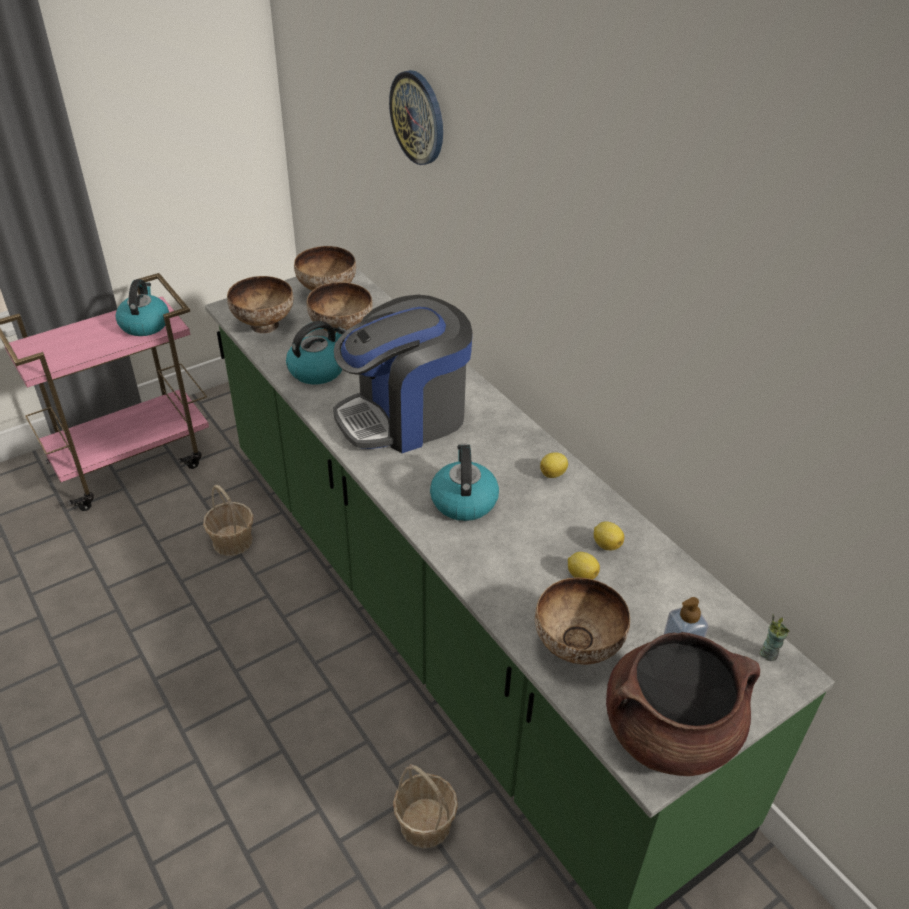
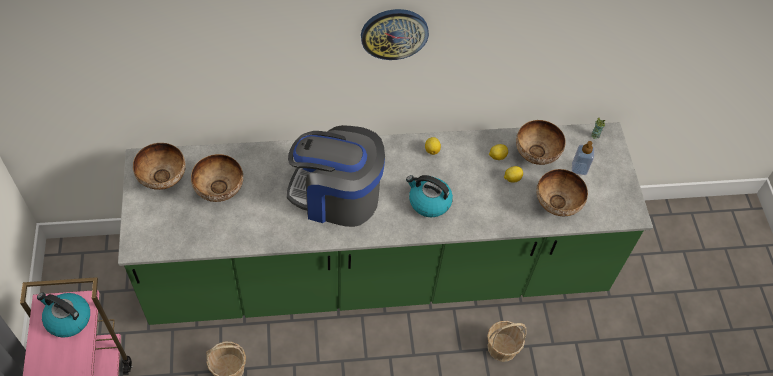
camera: 65 degrees left, 15 degrees up
(263, 325) = (176, 235): bowl -> bowl (535, 156)
(317, 370) = (255, 223): kettle -> none
(405, 416) = (336, 196): coffee machine -> coffee machine turned 105 degrees clockwise
(418, 117) = (211, 30): wall clock -> wall clock (394, 33)
(669, 731) = (618, 197): brown cooking pot -> none

